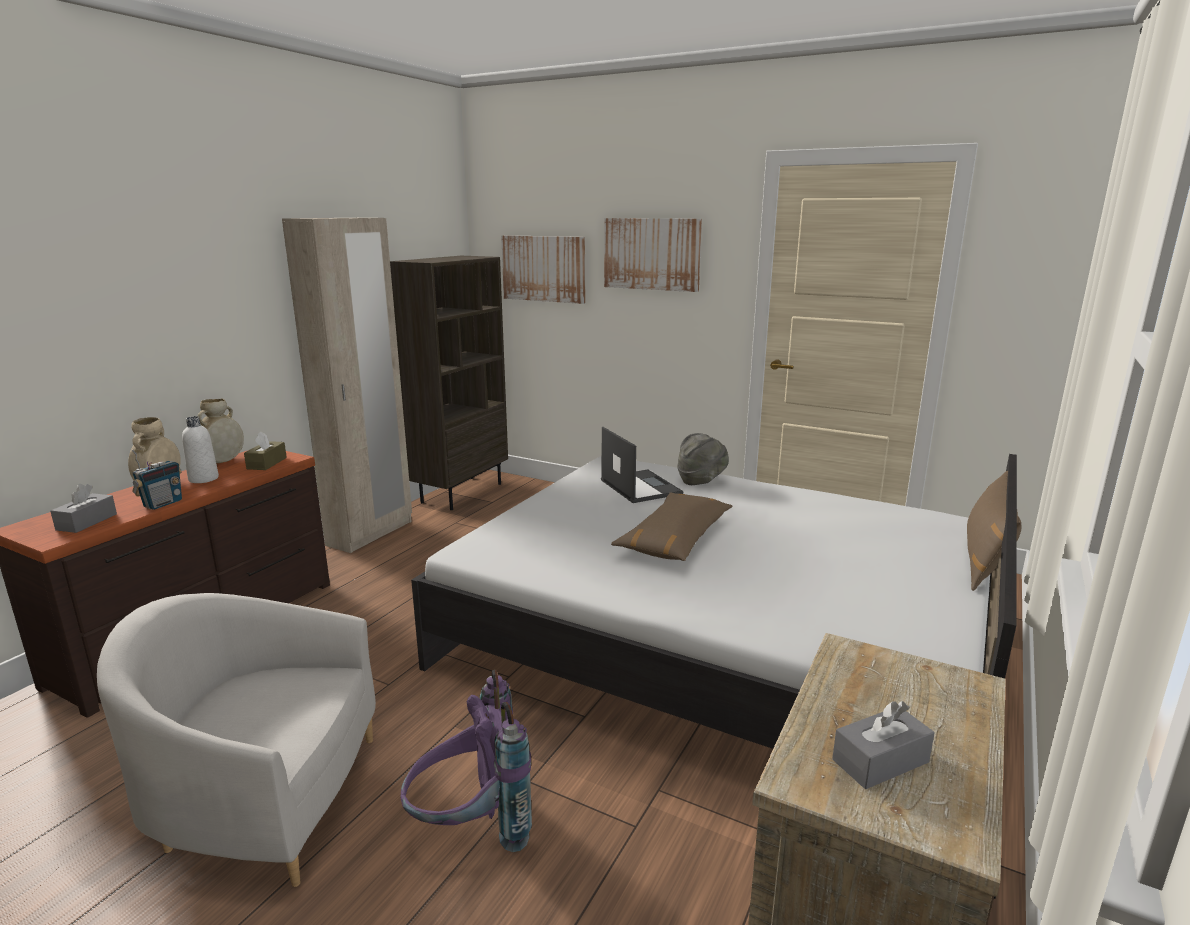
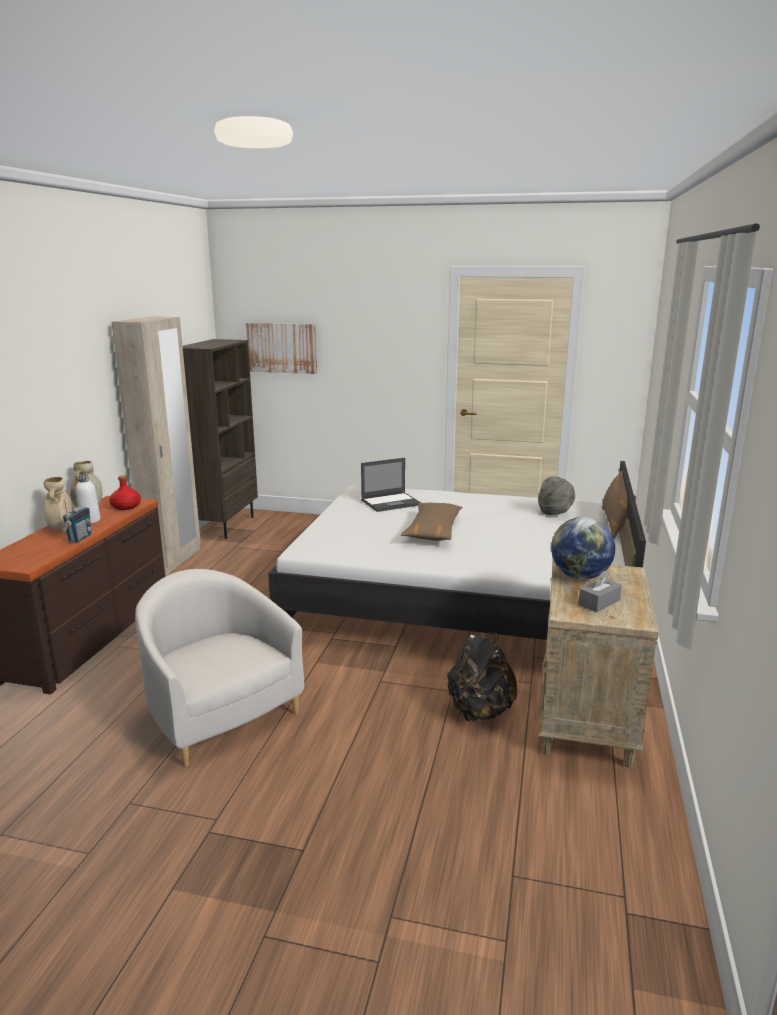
camera: 15 degrees left, 0 degrees up
(87, 522) = (36, 554): grey tissue box -> none
(264, 800) = (219, 714): white armchair -> white armchair turned 60 degrees clockwise
(267, 463) = (126, 507): brown tissue box -> red bottle
(471, 829) = (359, 707): purple backpack -> none
(639, 486) = (391, 502): laptop -> laptop turned 105 degrees clockwise
(652, 254) = (369, 336): picture -> none
(662, 885) = (479, 712): none -> black backpack
(701, 481) = (430, 495): grey hat -> grey hat (555, 511)
(862, 683) = (579, 576): none -> globe

